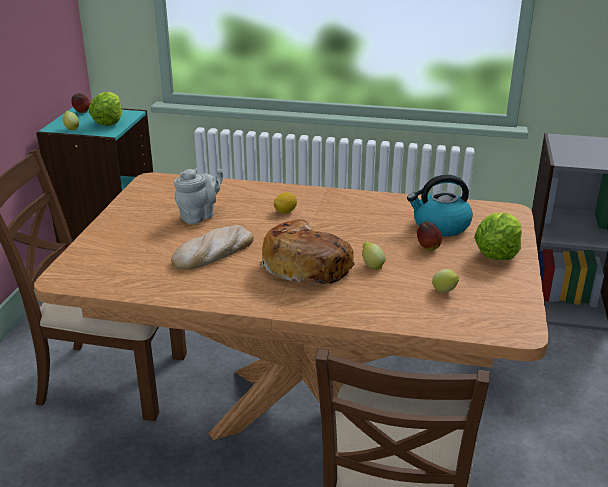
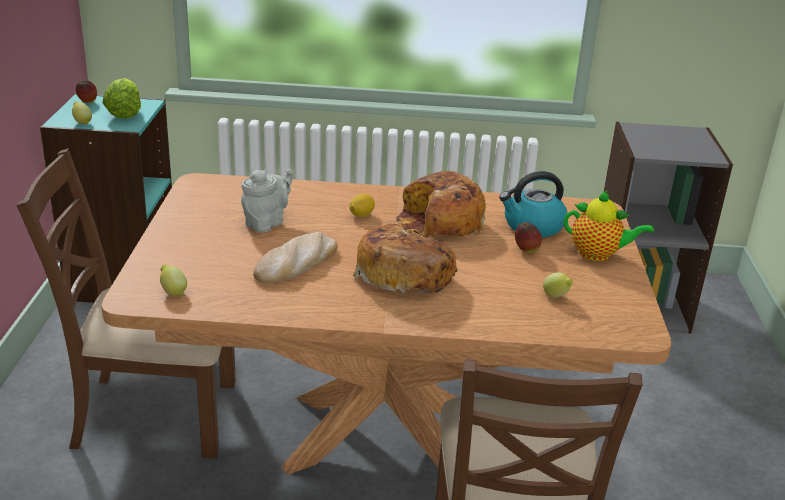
camera: 10 degrees left, 0 degrees up
(353, 220) = (439, 222): none -> bread
(372, 266) = (473, 272): lemon -> lemon (173, 292)
(496, 254) = (598, 255): lettuce -> teapot

